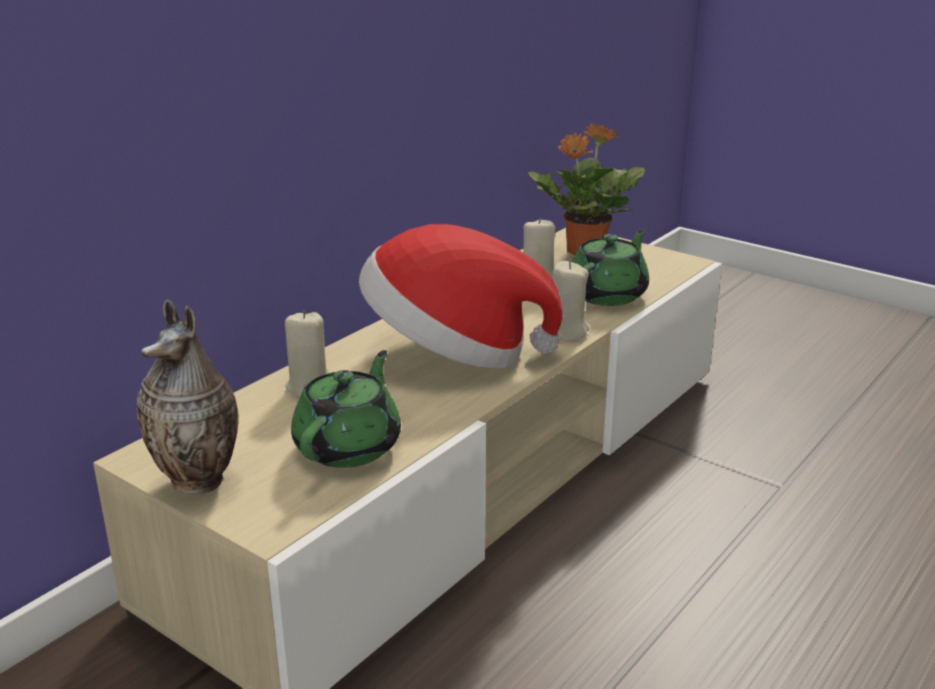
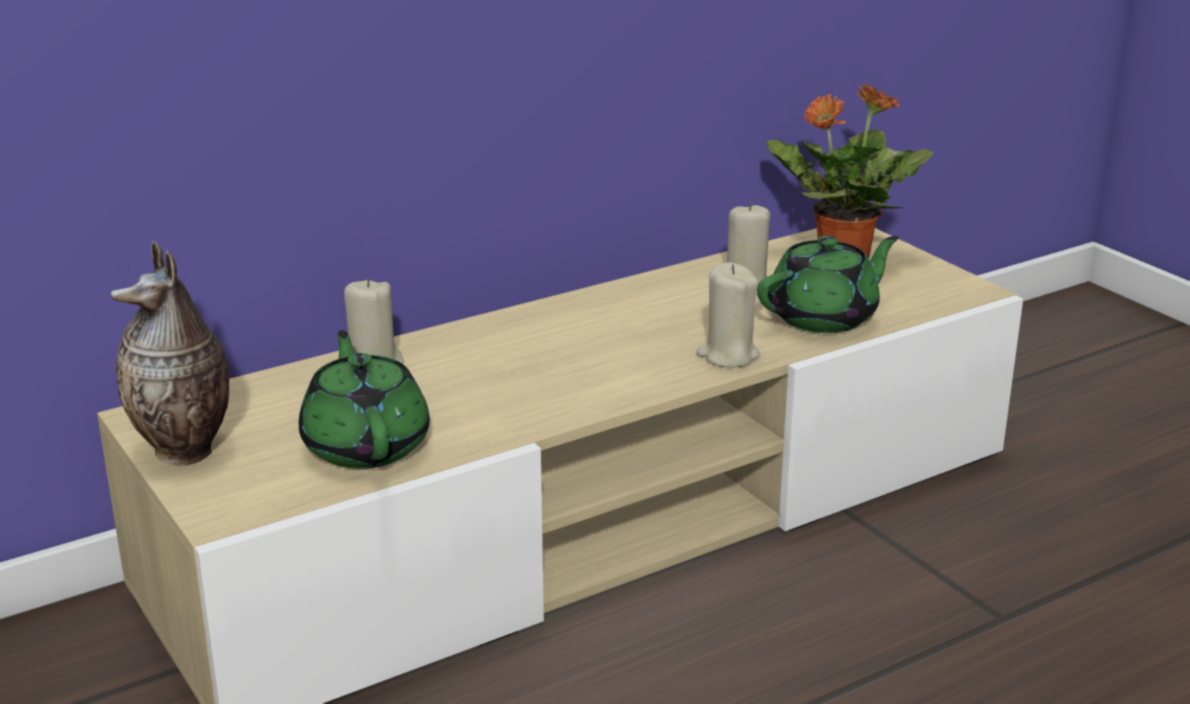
camera: 20 degrees right, 0 degrees up
(349, 446) = (366, 445): green teapot -> green teapot turned 60 degrees counterclockwise
(453, 351) = (568, 358): hat -> none

